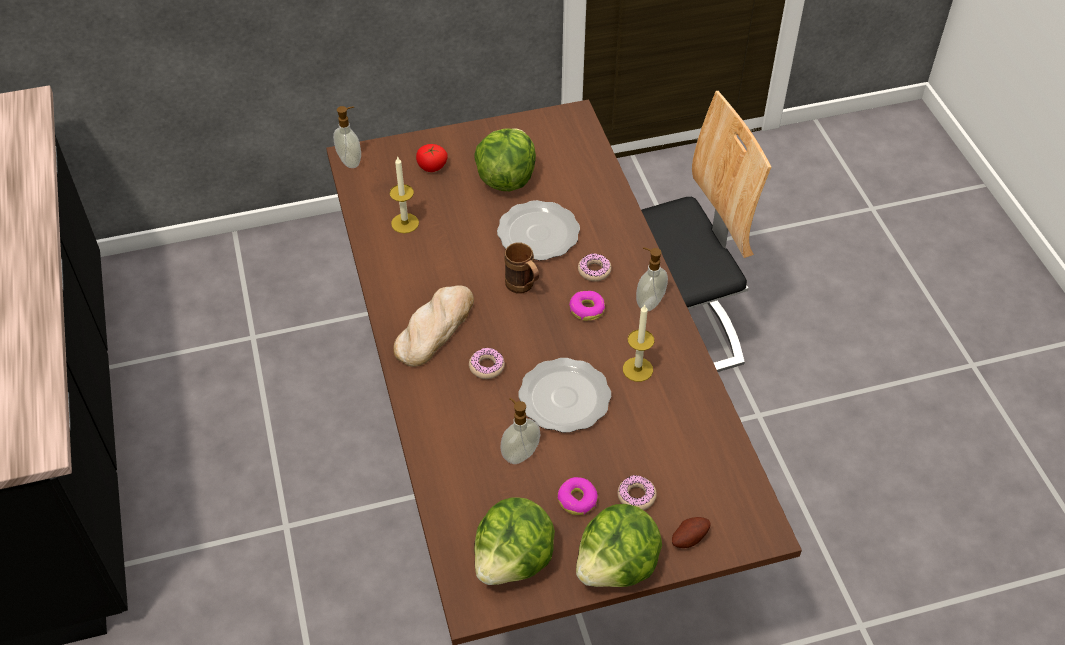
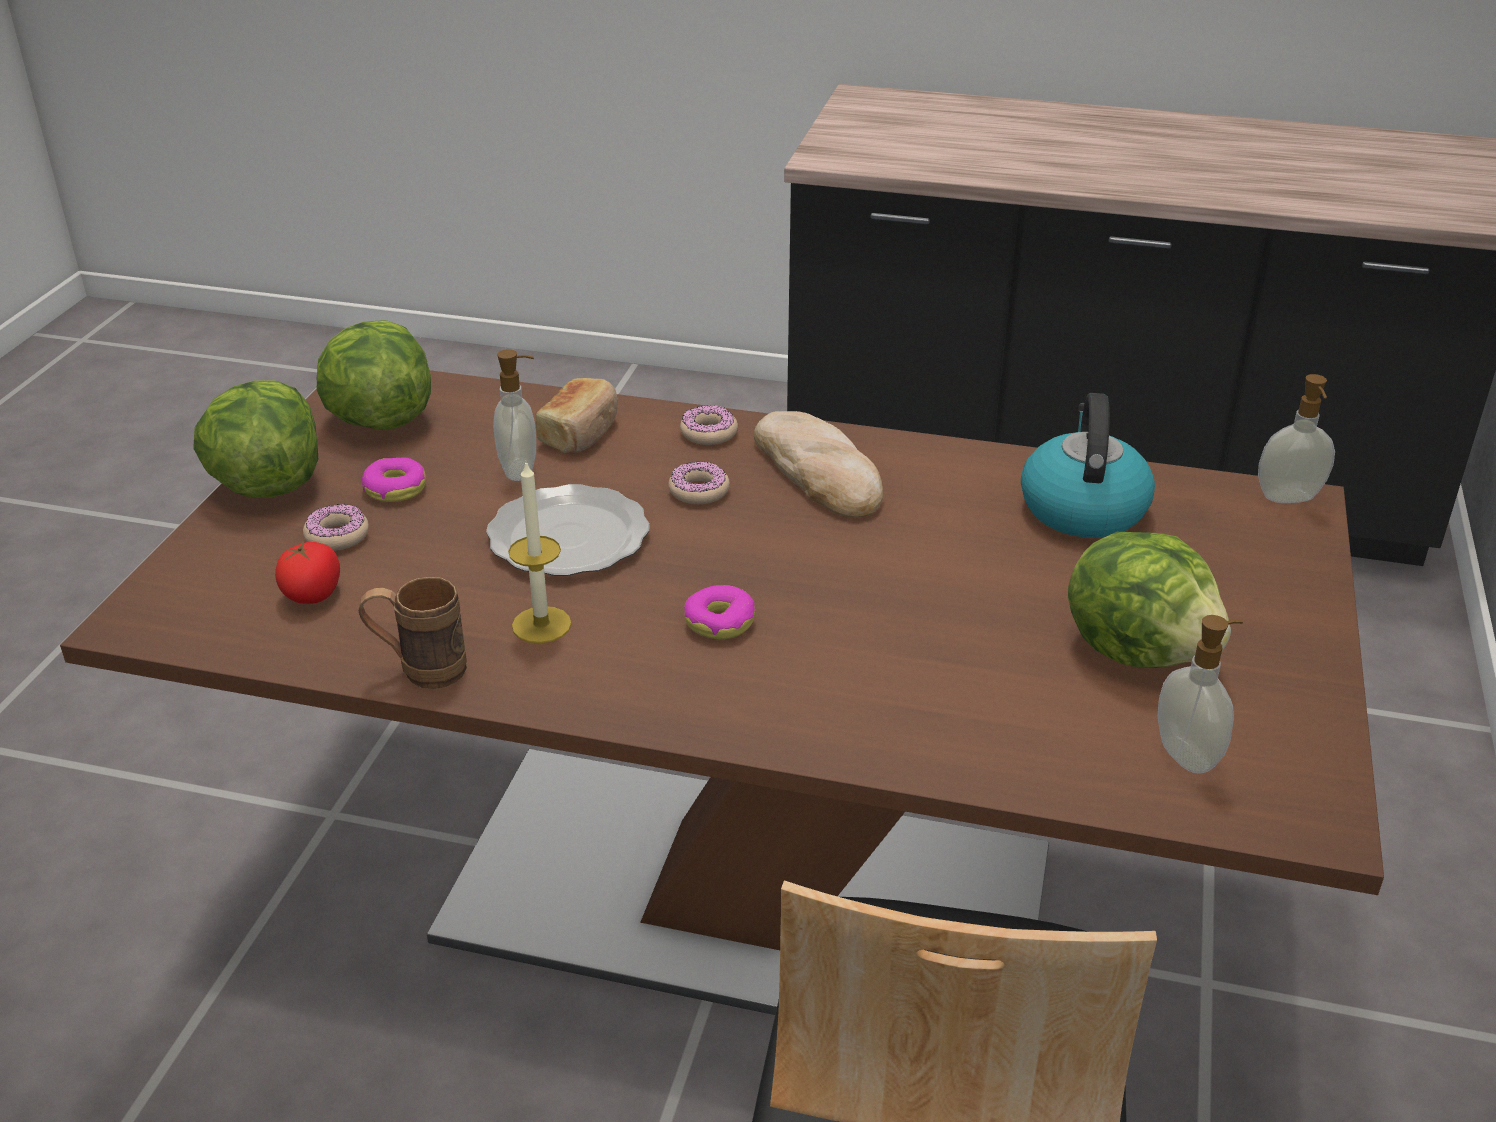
camera: 120 degrees right, 15 degrees down
(405, 223) = (1082, 508): candle -> kettle
(432, 167) = (1225, 575): tomato -> tomato (312, 595)
(462, 448) = (581, 432): none -> bread
(523, 288) = (830, 574): brown mug -> brown mug (419, 670)
(537, 233) = (954, 634): plate -> none
(594, 271) = (803, 664): donut -> donut (709, 433)
(649, 302) = (668, 698): soap dispenser -> soap dispenser (1188, 755)
(688, 538) = (221, 553): potato -> none

